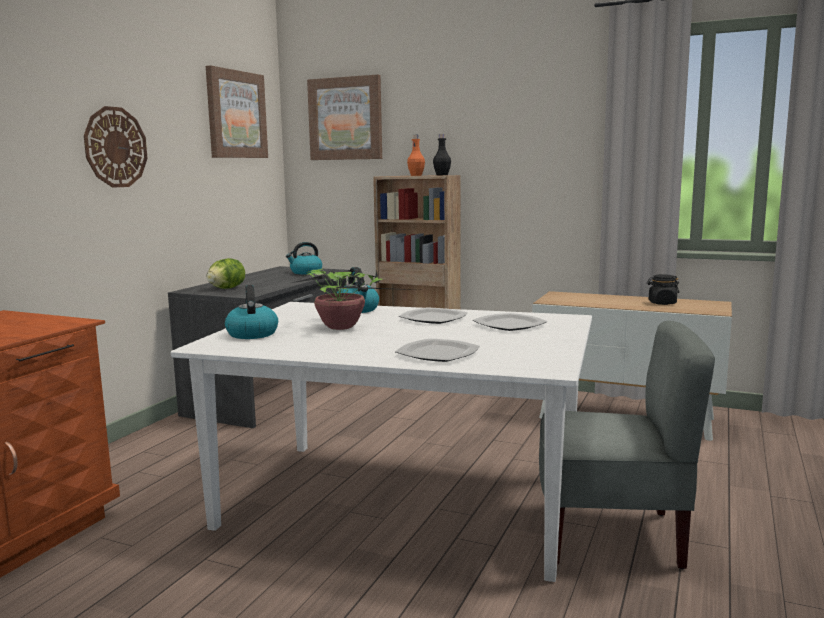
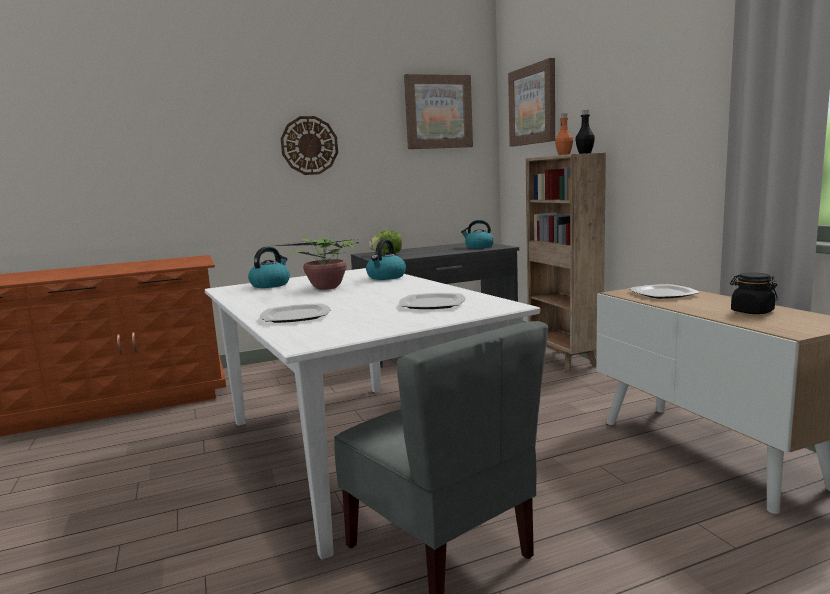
camera: 45 degrees right, 0 degrees up
(433, 318) = (404, 290): plate -> plate (663, 294)

